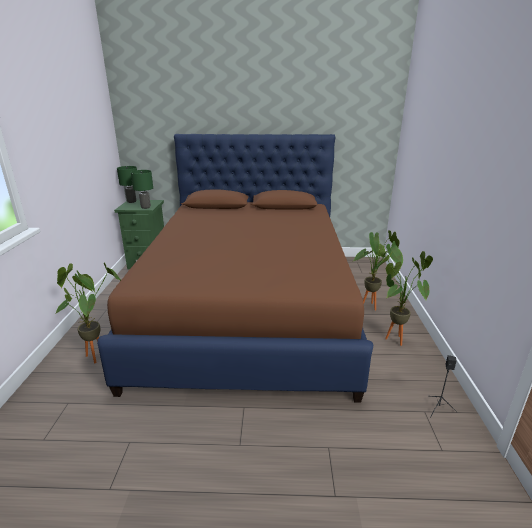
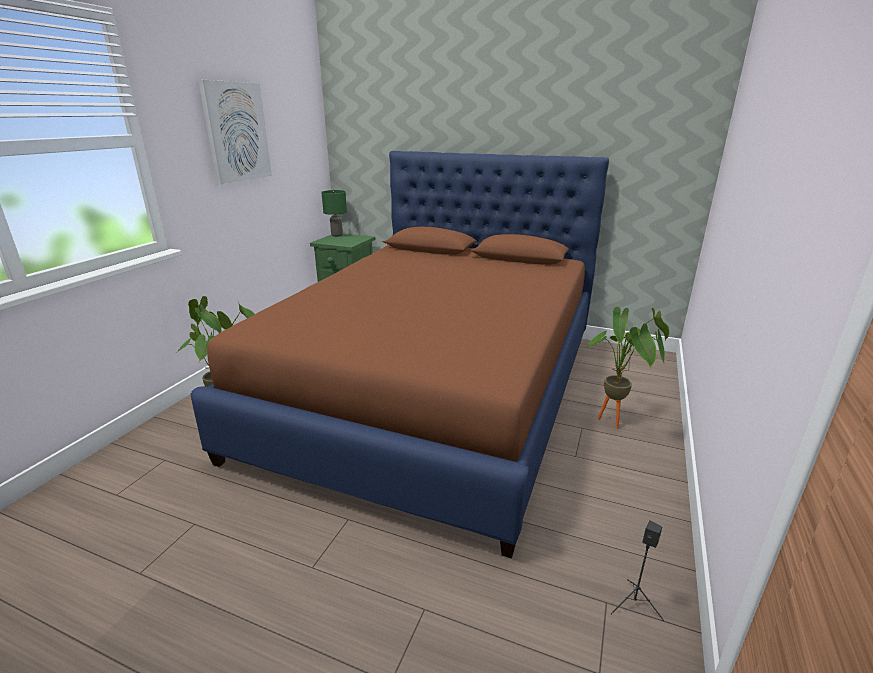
camera: 20 degrees right, 0 degrees up
(61, 125) = (236, 132): none -> picture
(146, 207) = (347, 243): green table lamp -> none
(393, 337) = (622, 475): potted plant -> none

